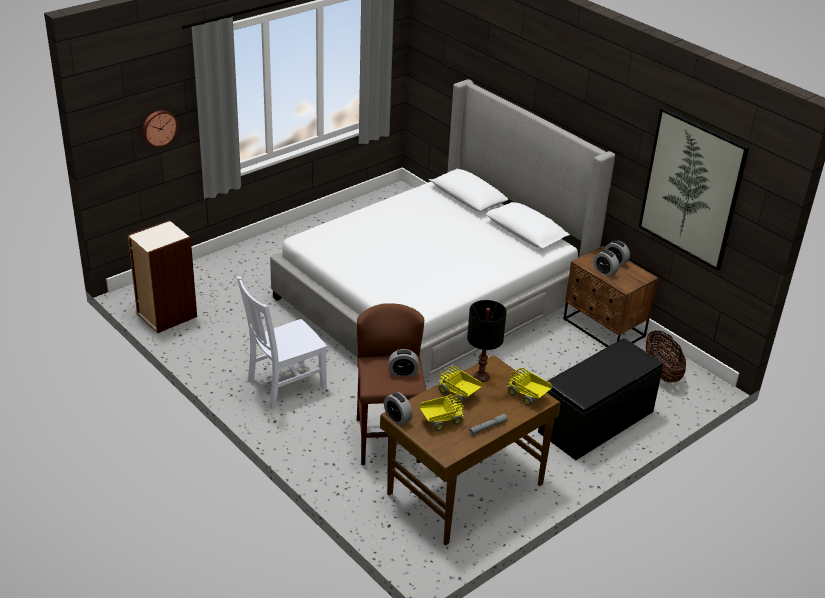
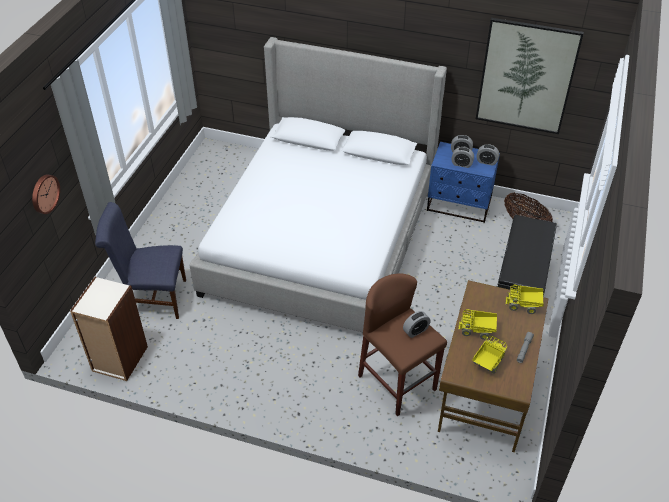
camera: 30 degrees left, 10 degrees up
(235, 284) = (152, 298): none -> blue chair
(284, 385) = (276, 375): white chair -> none
(397, 418) = (456, 377): alarm clock -> alarm clock (486, 162)
(481, 376) = (477, 305): black table lamp -> none
(603, 328) = (459, 205): brown nightstand -> blue nightstand

